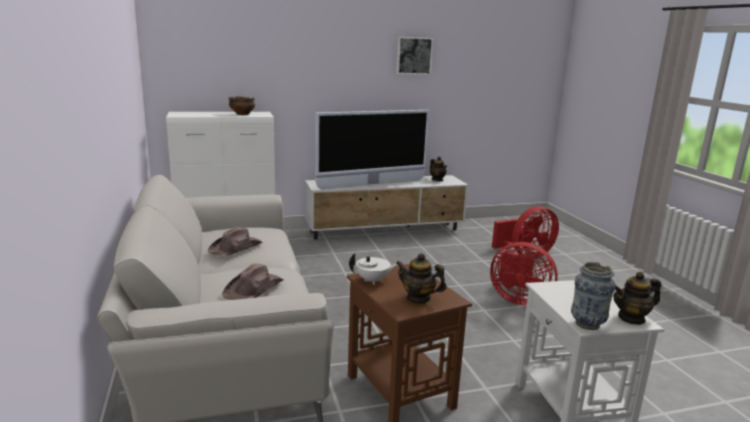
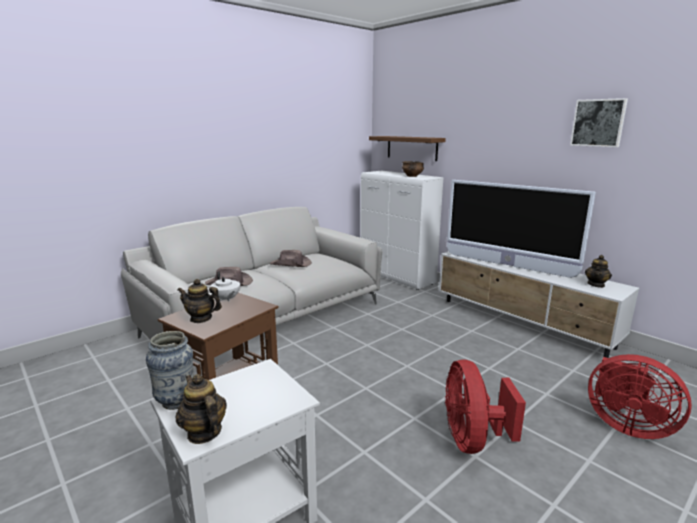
camera: 65 degrees right, 0 degrees up
(218, 80) = (412, 148): none -> brown shelf
(418, 298) = (201, 318): teapot -> teapot turned 75 degrees counterclockwise

